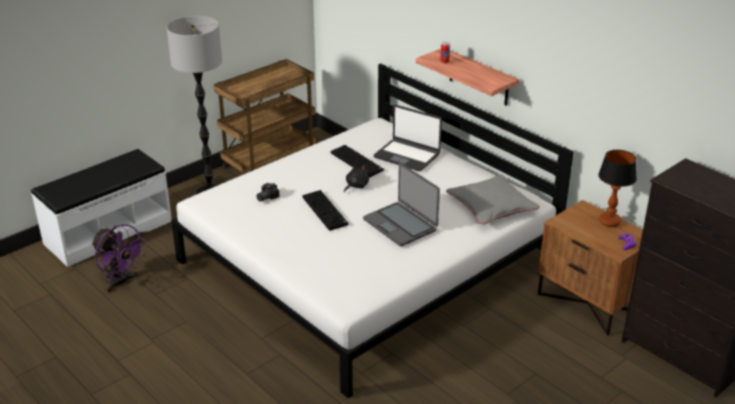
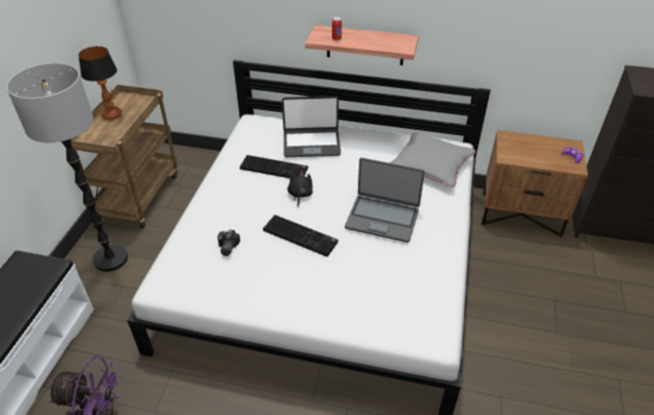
camera: 35 degrees left, 10 degrees up
(609, 221) = (537, 141): table lamp -> table lamp (111, 115)

